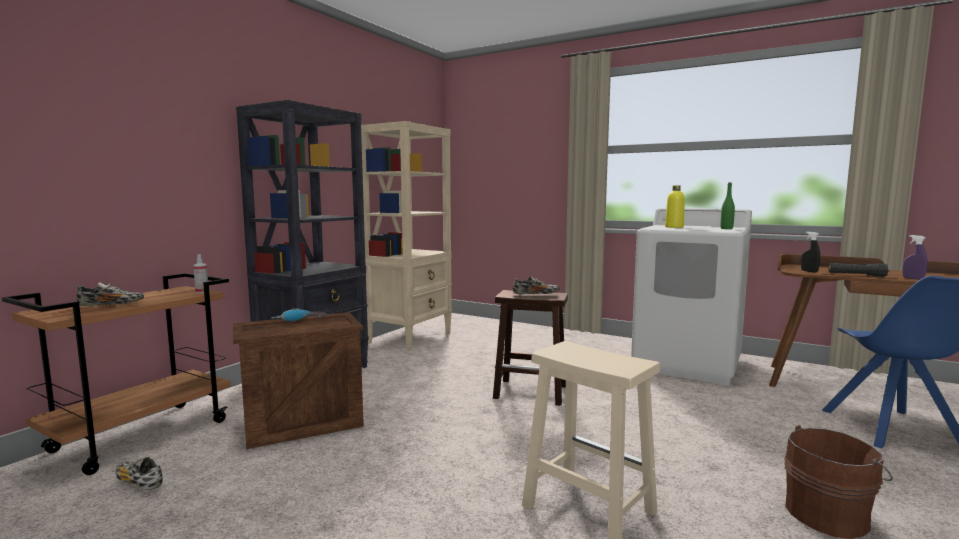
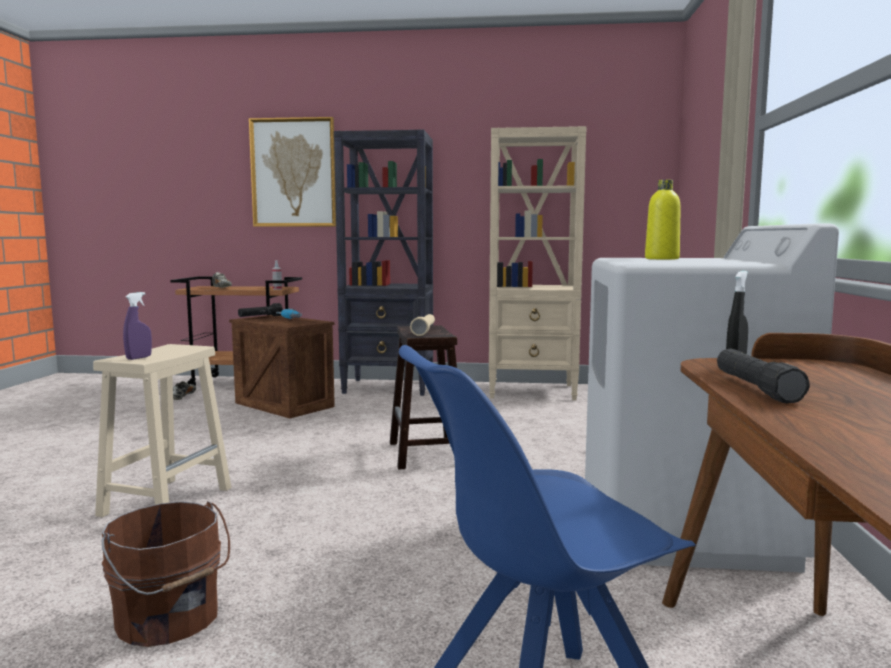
camera: 65 degrees right, 0 degrees up
(163, 137) = (293, 173): none -> picture
(250, 329) = (260, 317): none -> black flashlight
(535, 295) = (424, 331): shoe -> beige flashlight
(726, 228) = (687, 262): green bottle -> none
(913, 278) = (817, 422): purple spray bottle -> purple spray bottle (139, 358)

